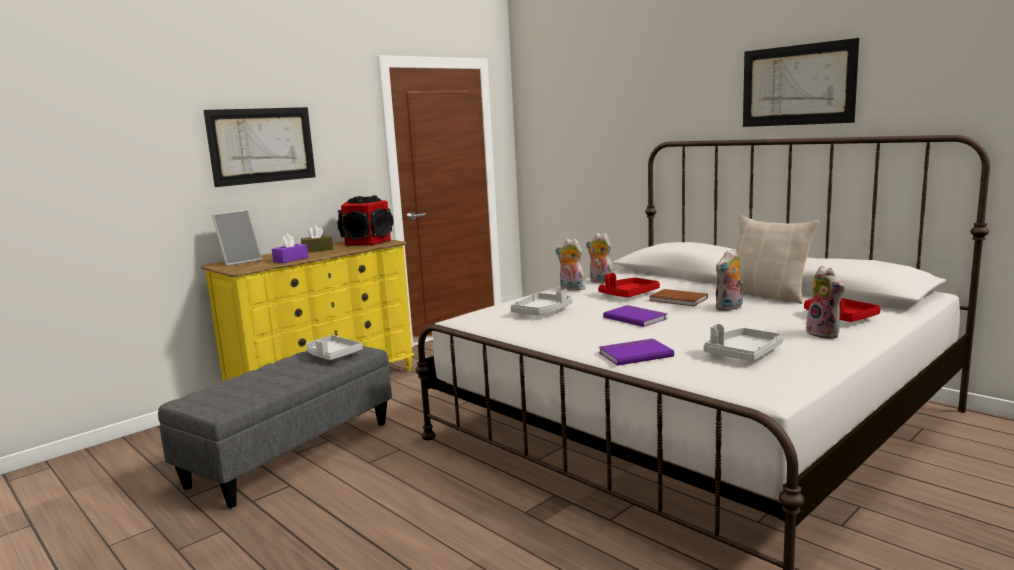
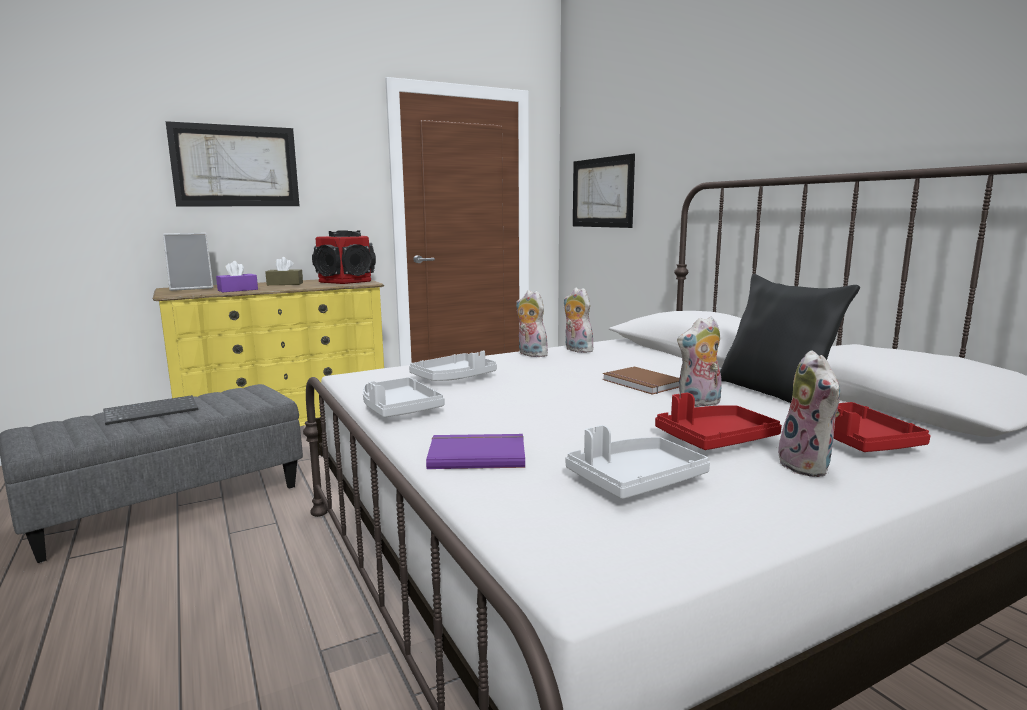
camera: 15 degrees right, 0 degrees up
(276, 372) = (153, 411): none -> keyboard
(332, 355) = (233, 400): grey tray -> grey tray (398, 409)
(628, 295) = (588, 369): red tray -> red tray (715, 439)
(636, 318) = (555, 400): purple book -> none
(768, 295) = (775, 392): beige pillow -> black pillow
(797, 85) = (876, 95): picture -> picture (602, 192)

